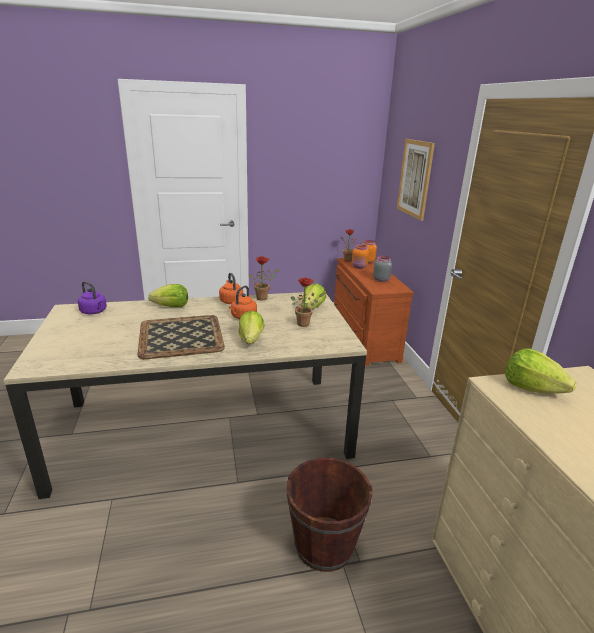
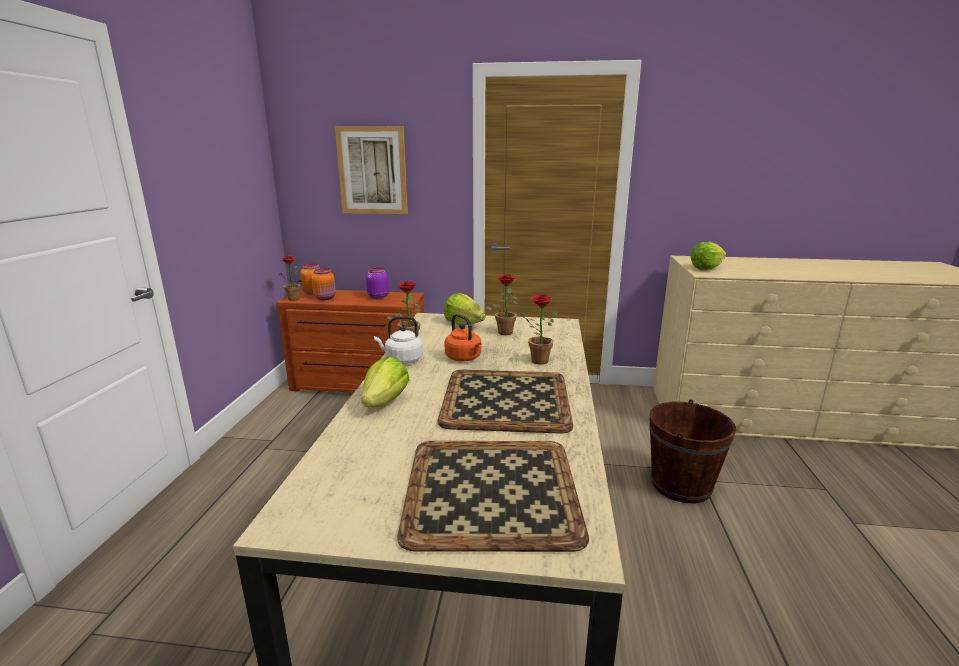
camera: 70 degrees left, 5 degrees down
(79, 343) = (489, 492): none -> tray
(94, 312) = (341, 480): purple kettle -> none
(231, 301) = (402, 360): orange kettle -> white kettle
(251, 340) = (536, 360): lettuce -> potted plant
(381, 279) = (377, 297): grey jar -> purple jar

